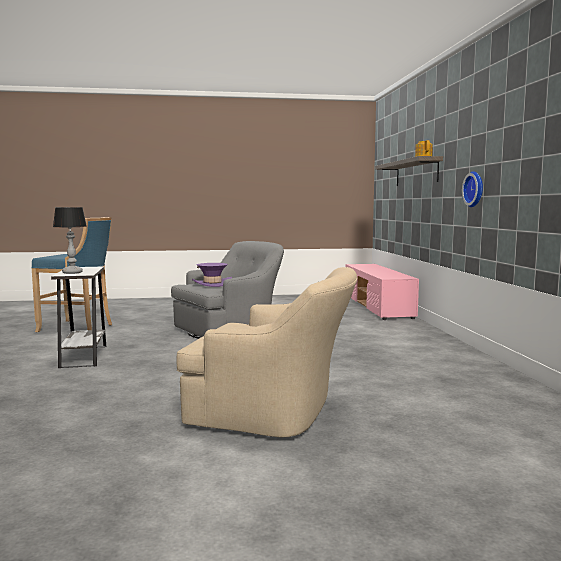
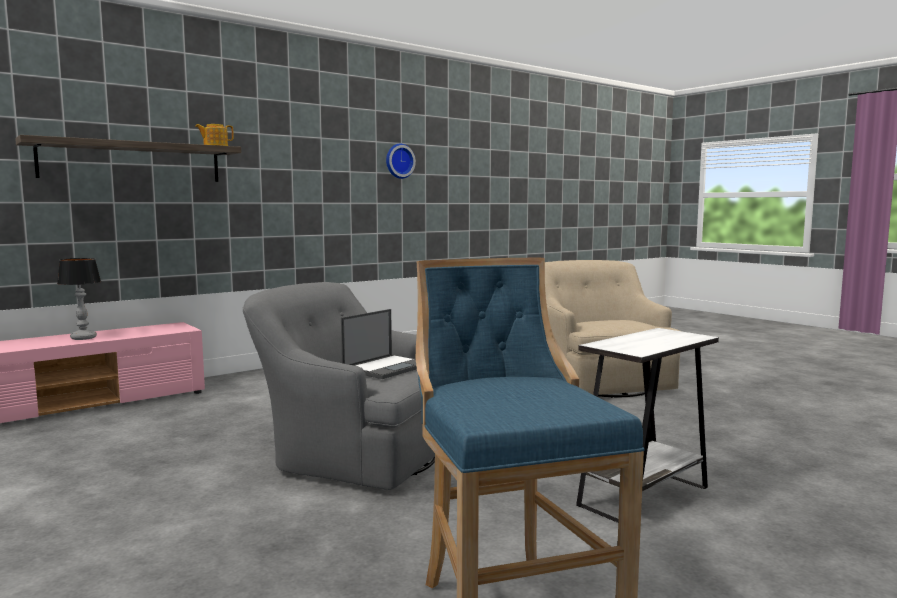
camera: 120 degrees left, 0 degrees up
(72, 272) = (673, 337): table lamp -> table lamp (84, 338)
(212, 284) = (387, 367): purple hat -> laptop
(475, 189) = (311, 195): wall clock -> wall clock (399, 161)

